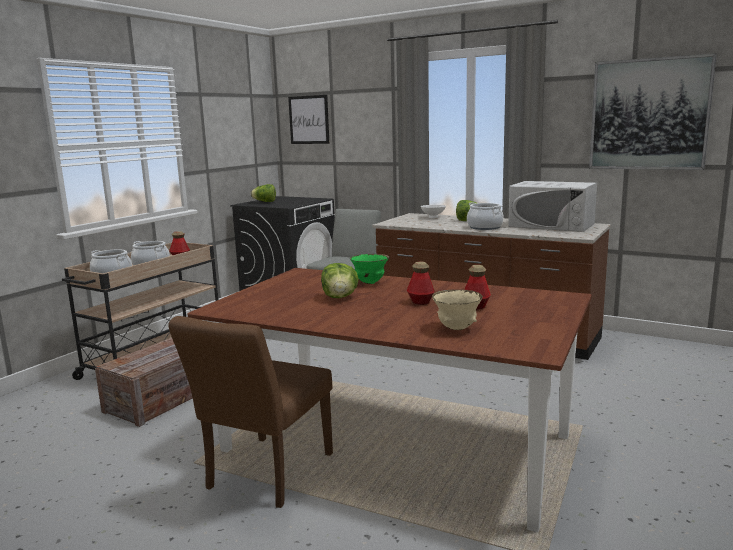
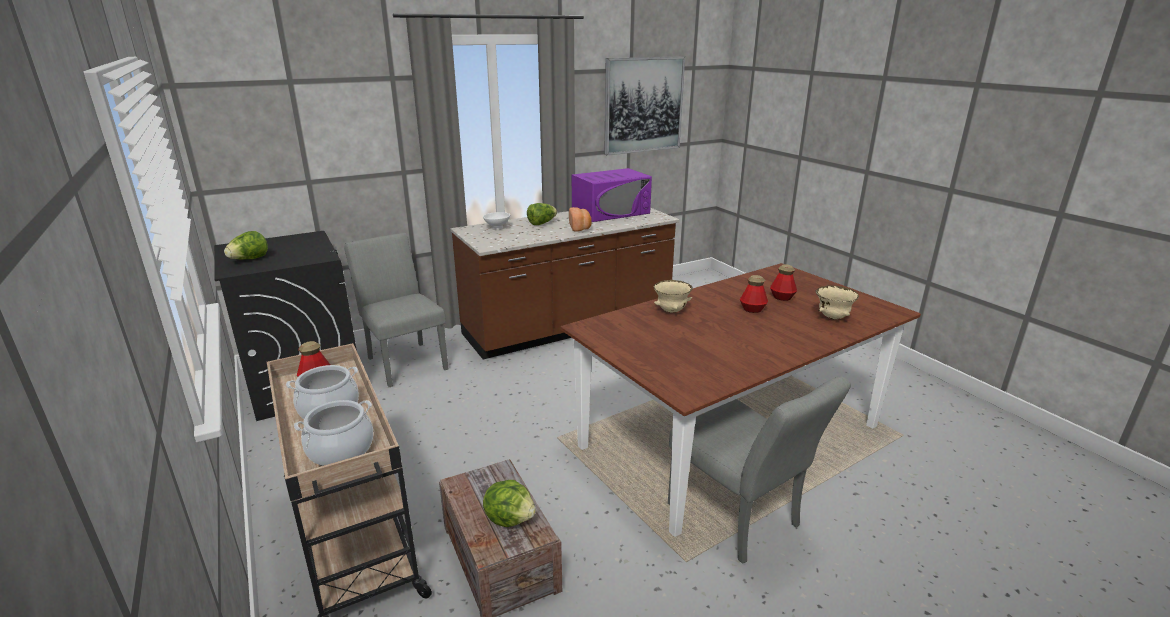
camera: 60 degrees left, 10 degrees up
(264, 476) = (740, 520): brown chair -> grey chair
(309, 120) = (253, 123): picture -> none
(340, 297) = (707, 332): lettuce -> lettuce (510, 518)
(370, 283) = (671, 311): green bowl -> beige bowl
(484, 227) = (580, 227): cooking pot -> bread
(551, 225) = (611, 212): white microwave -> purple microwave

